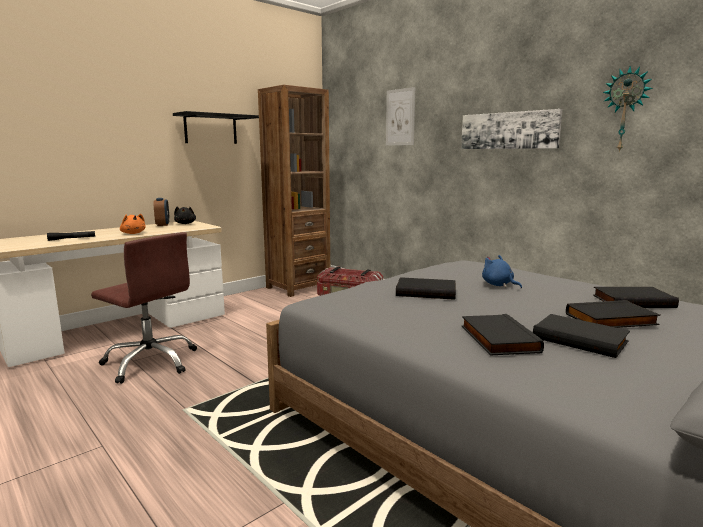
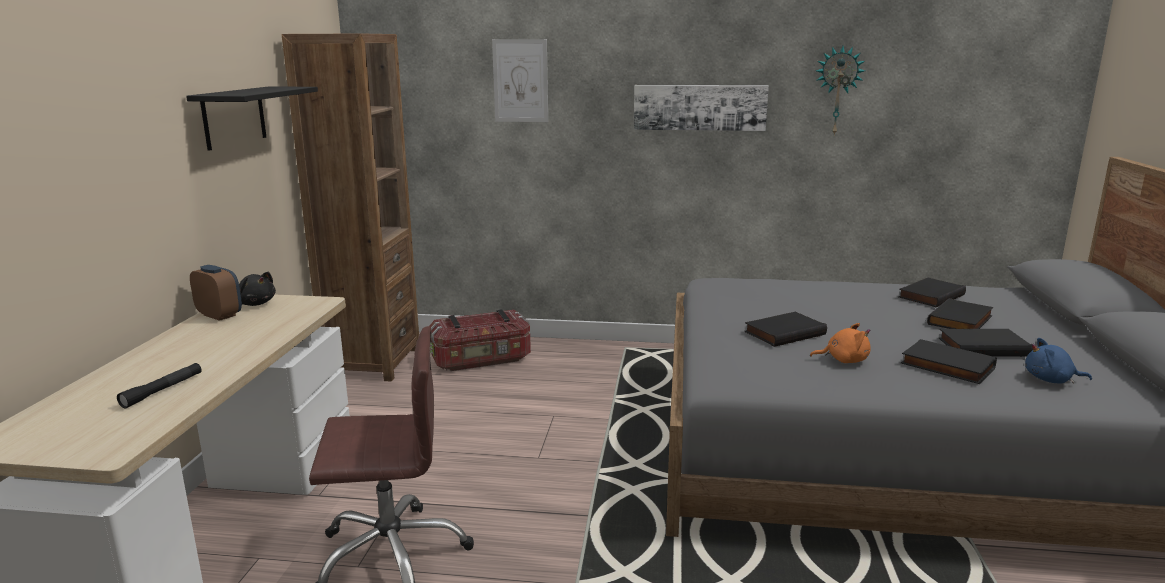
camera: 40 degrees left, 5 degrees up
(133, 233) = (240, 347): orange plush toy -> orange plush toy (843, 360)
(498, 285) = (822, 306): blue plush toy -> blue plush toy (1051, 380)

